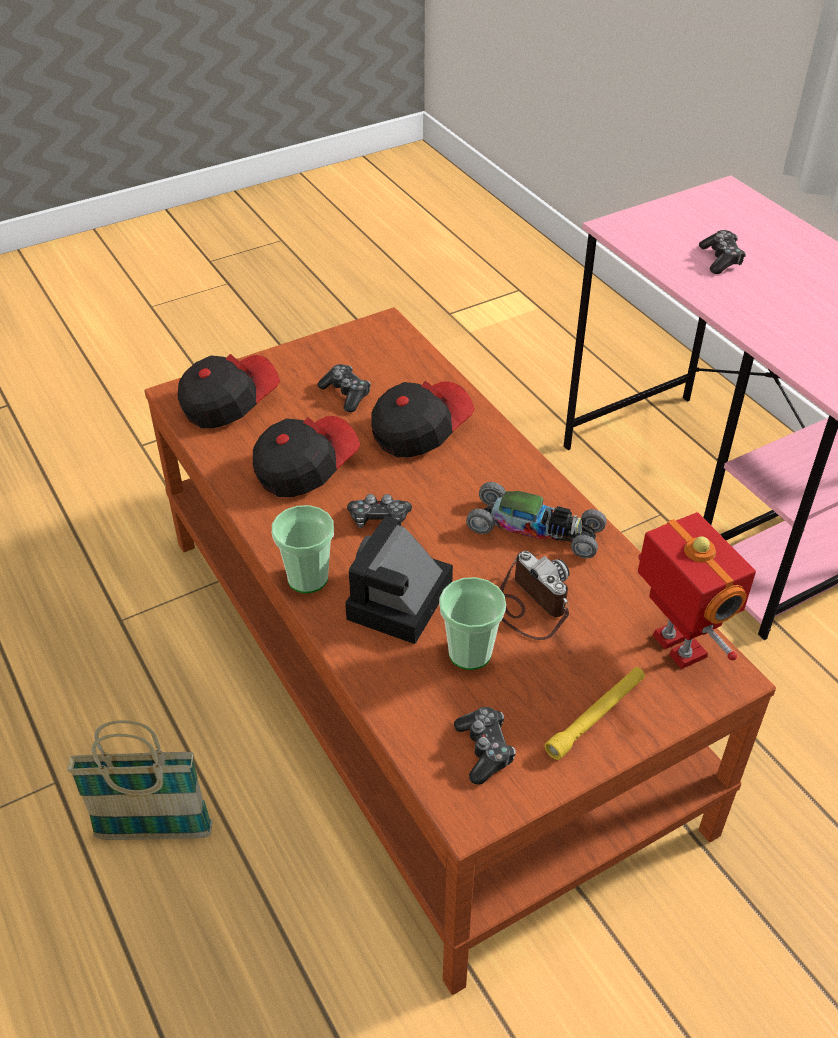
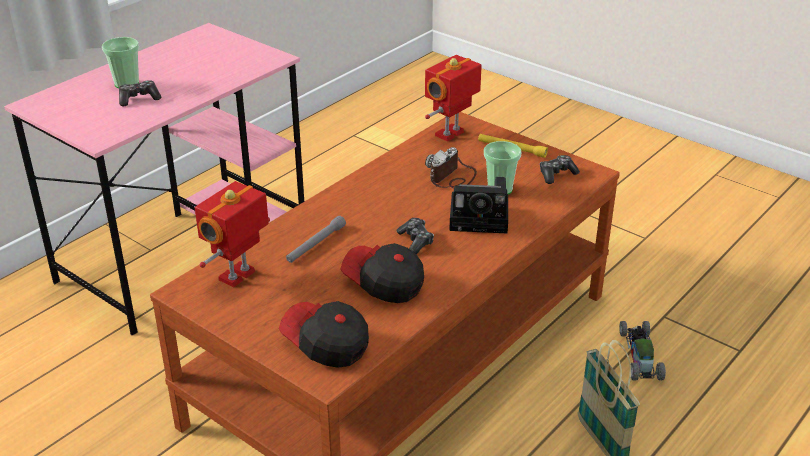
camera: 110 degrees left, 10 degrees down
(307, 578) = (485, 255): cup -> cup (126, 84)
(346, 394) = (287, 287): game controller -> none
(388, 364) = (239, 276): none -> toy robot
(420, 430) = (316, 244): cap -> grey flashlight
(535, 530) = (390, 185): toy car -> toy car (639, 356)

